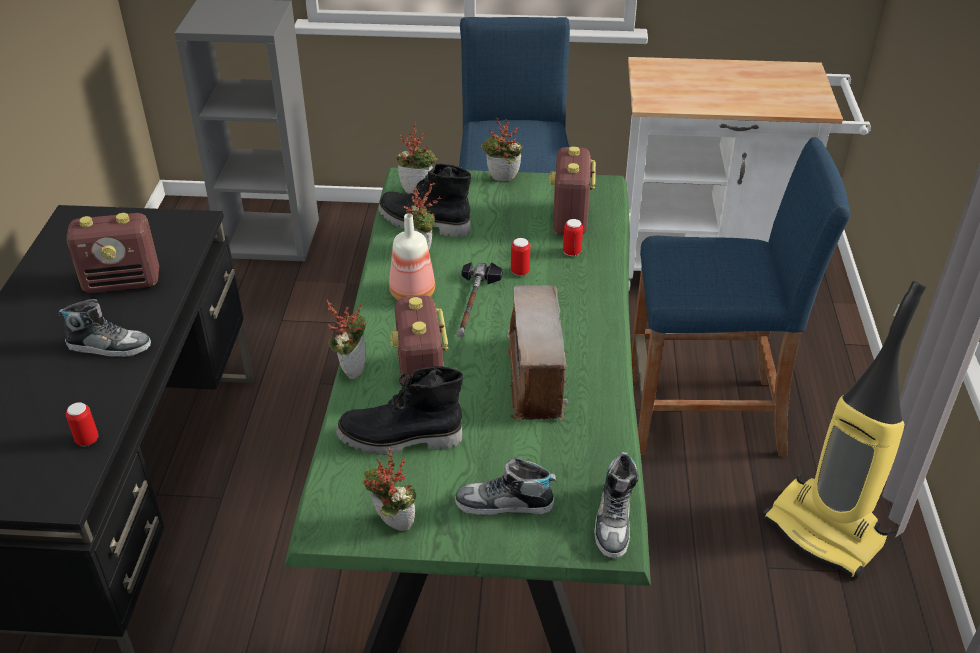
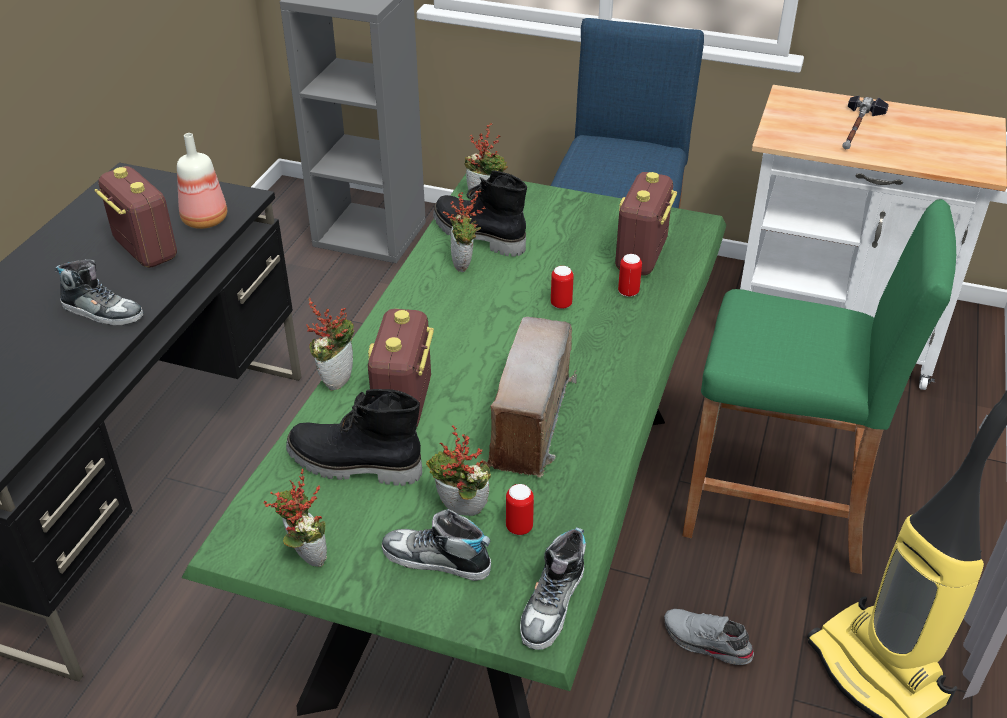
camera: 15 degrees right, 0 degrees up
(87, 440) = (39, 404): can -> can (519, 527)
(123, 282) = (145, 249): radio -> radio turned 135 degrees counterclockwise
(413, 295) = (434, 310): bottle -> bottle (205, 221)
(473, 303) = (495, 331): hammer -> hammer (858, 128)
(502, 180) = (582, 201): potted plant -> potted plant (459, 513)
(684, 538) = (706, 643): none -> grey shoe
(704, 416) = (776, 508): blue stool -> green stool

